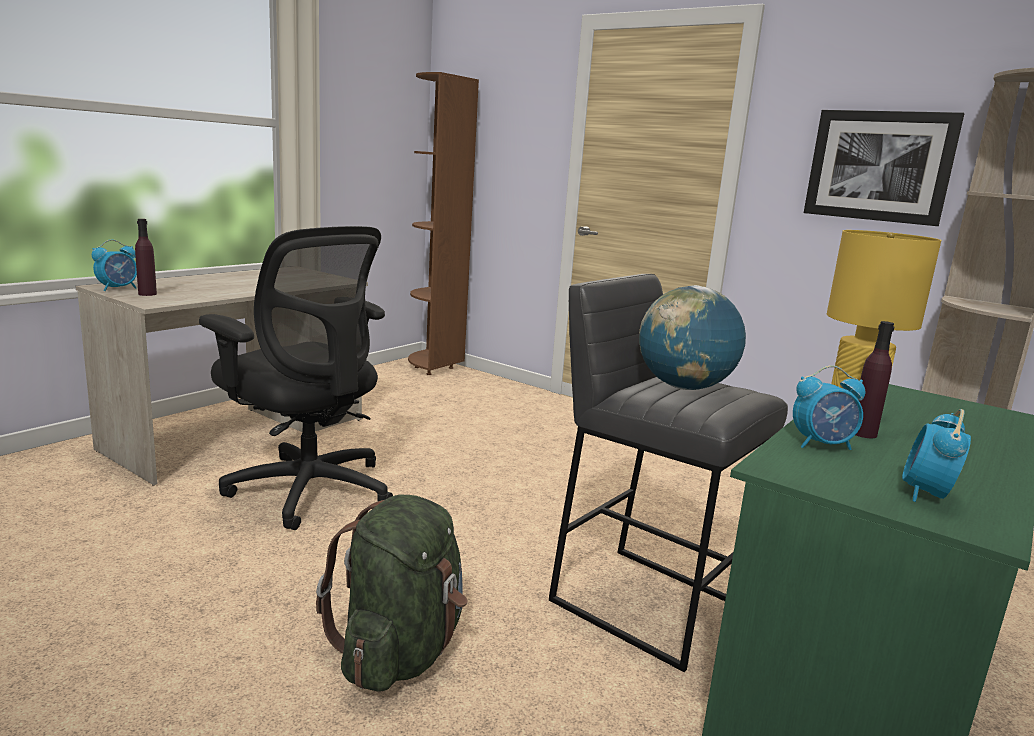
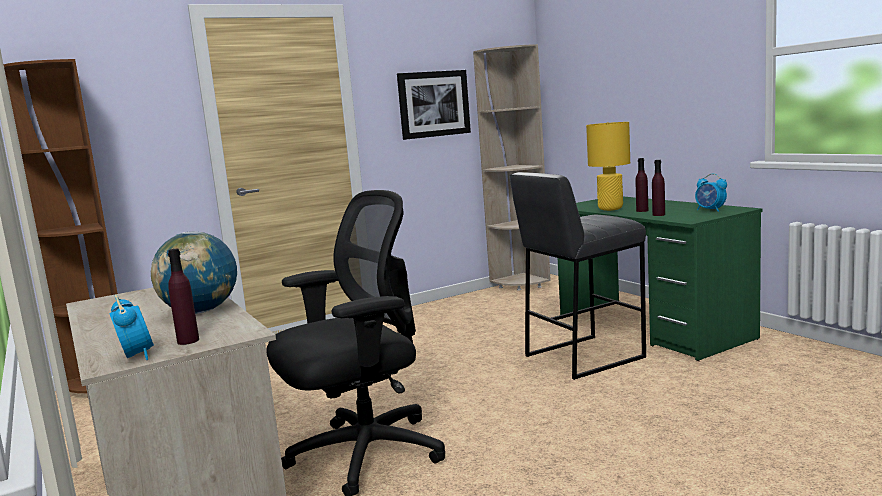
camera: 65 degrees left, 5 degrees down
(400, 652) = (620, 423): green backpack -> none
(684, 387) = (585, 221): globe -> globe (201, 311)
(822, 445) = (658, 215): alarm clock -> purple bottle

